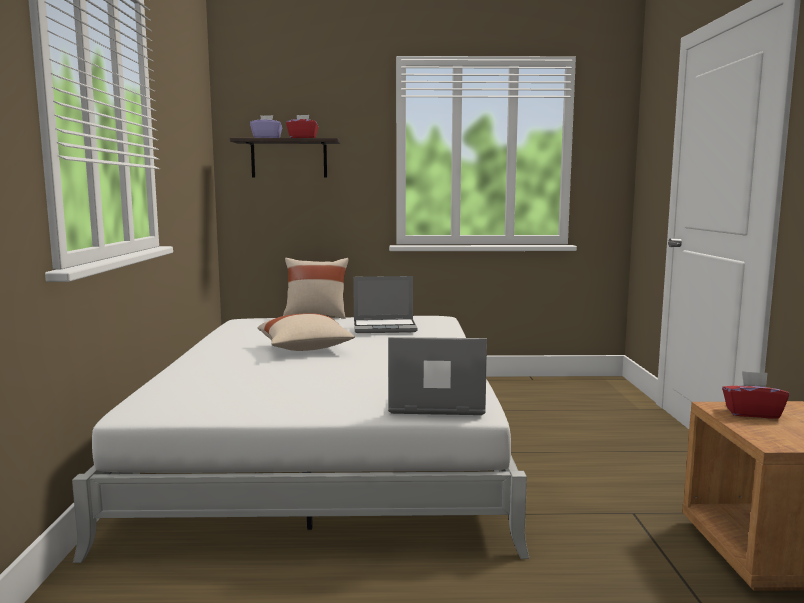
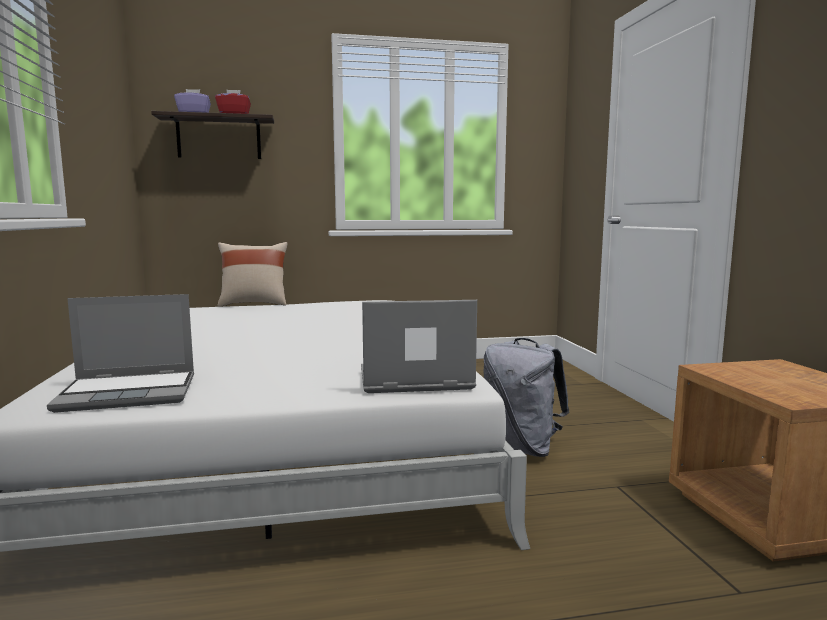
camera: 10 degrees left, 0 degrees up
(305, 349) = (248, 333): beige pillow -> none
(385, 327) = (332, 311): laptop -> laptop (131, 393)
(552, 470) = (521, 448): none -> grey backpack
(752, 413) = (745, 372): red tissue box -> none

